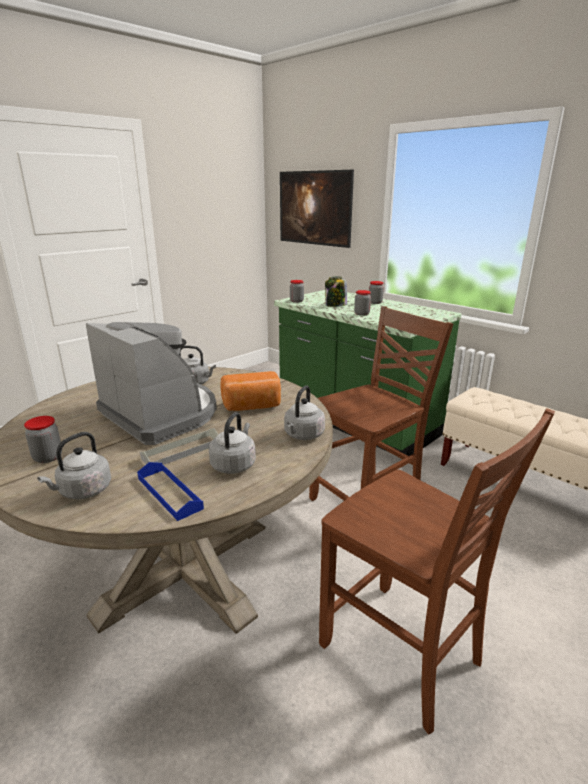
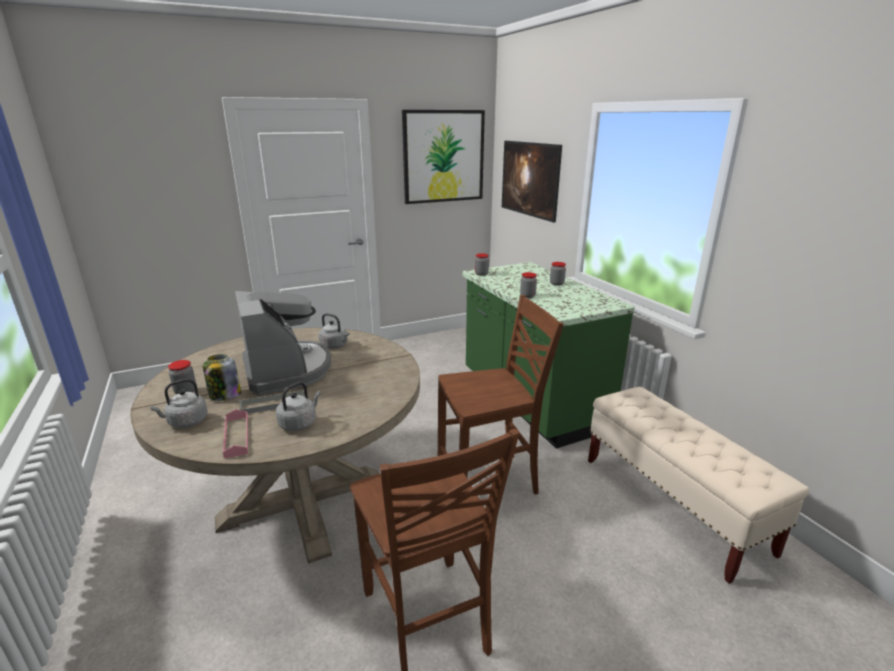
camera: 20 degrees right, 0 degrees up
(169, 493) = (236, 436): blue tray -> pink tray
(220, 188) = (443, 156): none -> picture
(252, 406) = (359, 375): bread -> none
(303, 435) = (373, 409): grey kettle -> none
(335, 305) = (513, 283): jar -> jar (224, 395)

